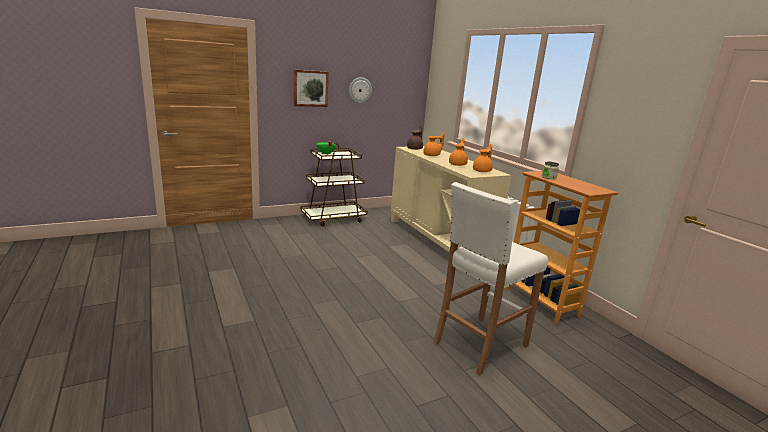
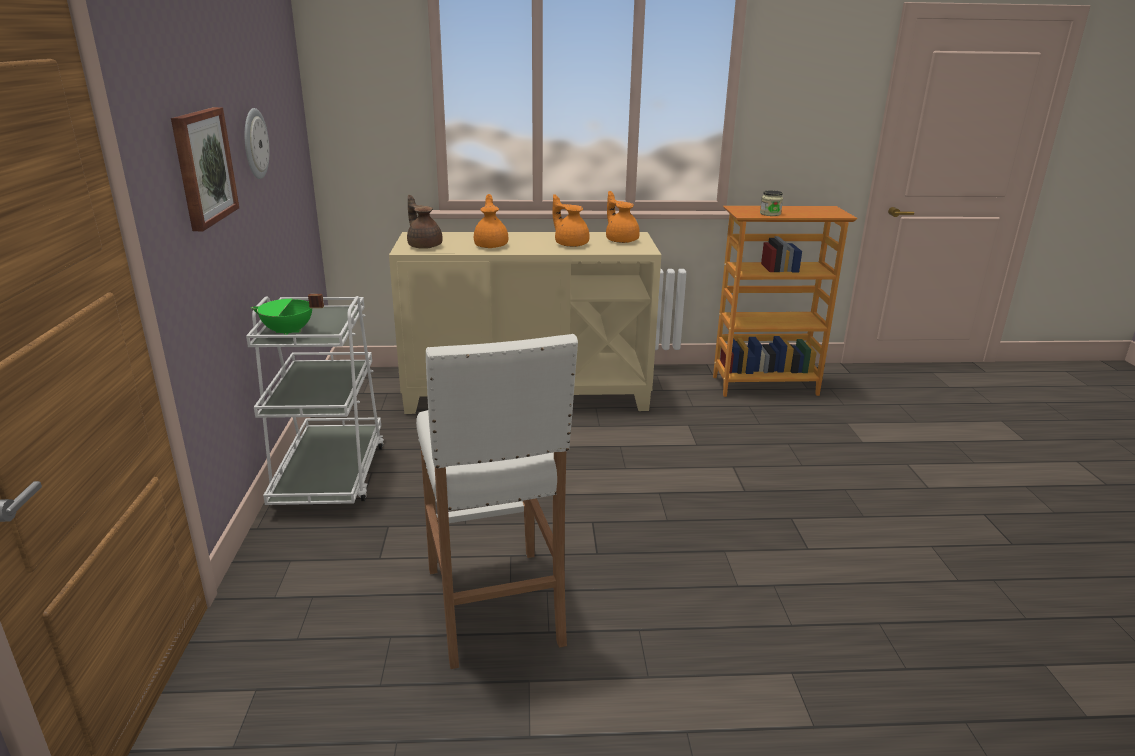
camera: 65 degrees left, 5 degrees up
(333, 218) = (330, 476): brown cart -> white cart
(479, 344) = (867, 459): white stool -> white stool (494, 607)

